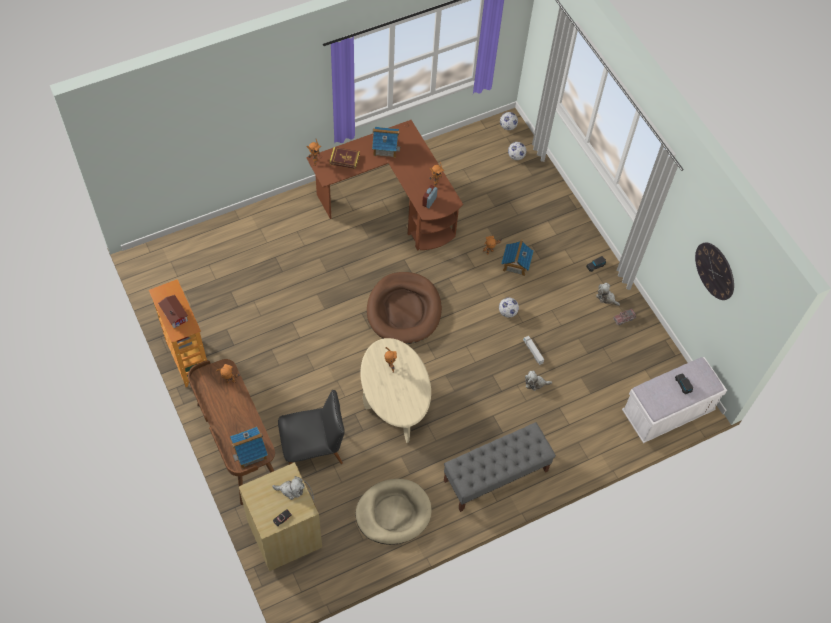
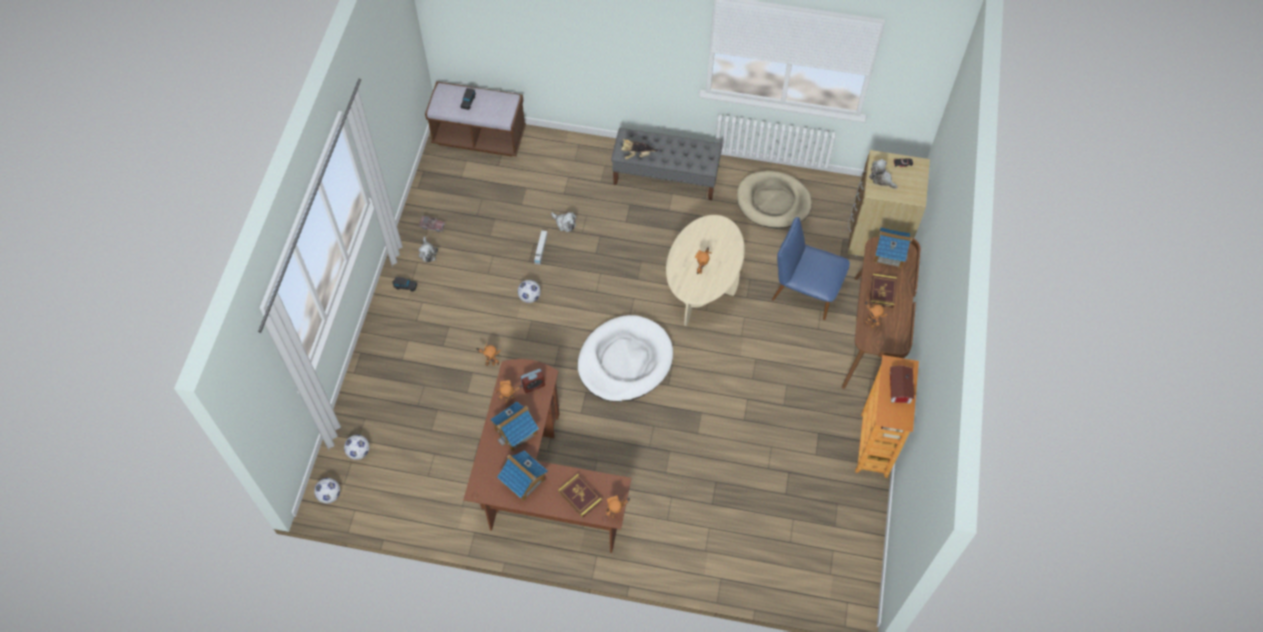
camera: 140 degrees left, 0 degrees up
(236, 415) = (882, 292): none -> book
(312, 448) = (806, 291): black chair -> blue chair
(404, 310) = (625, 361): brown dog bed -> white dog bed
(515, 264) = (477, 336): toy house -> toy house (516, 432)
(518, 437) = (638, 155): none -> plush toy
(667, 412) = (479, 137): white bench -> brown bench
(715, 271) = (389, 71): wall clock -> none

